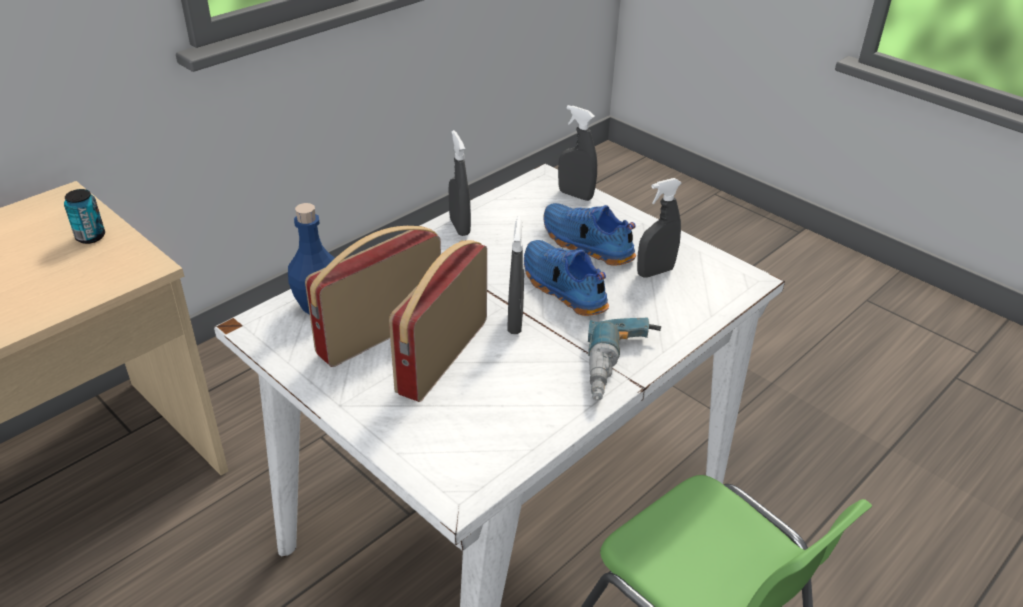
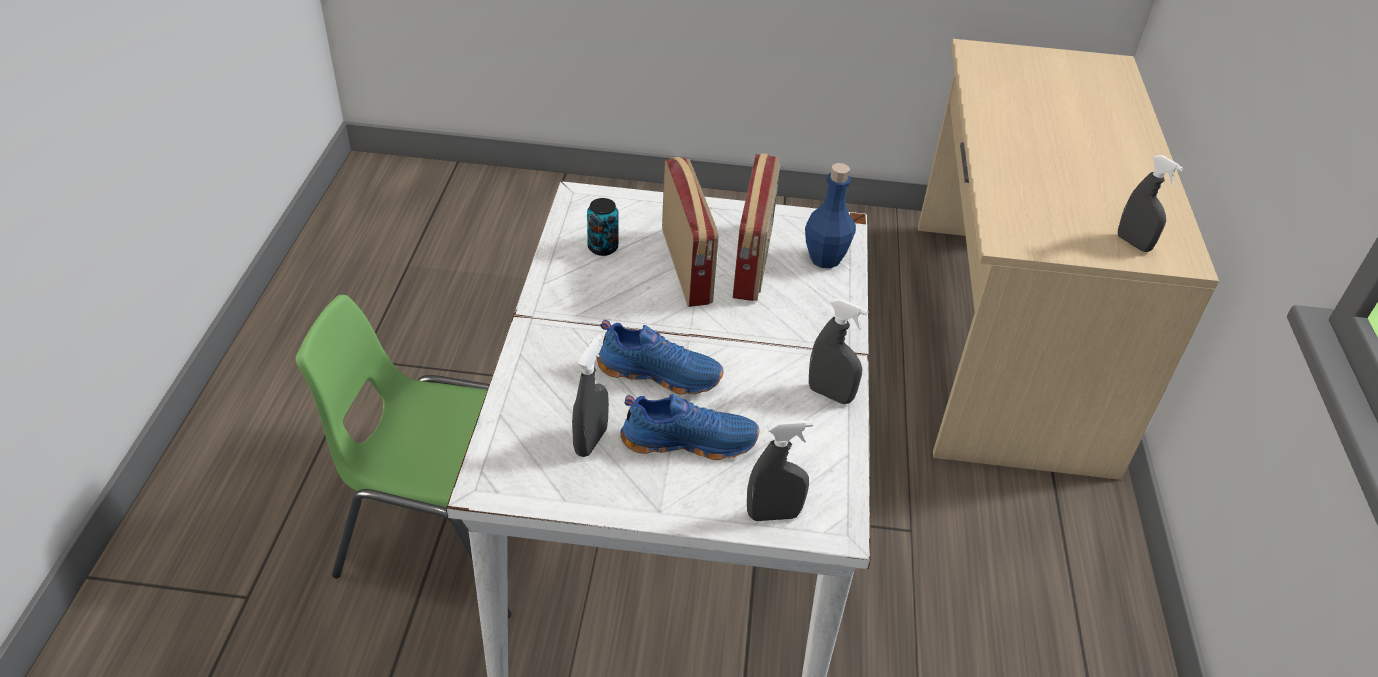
camera: 140 degrees right, 5 degrees up
(90, 237) = (1089, 242): can -> can (603, 247)
(515, 322) = (665, 319): grey spray bottle -> grey spray bottle (1133, 243)
(622, 369) = (542, 321): power drill -> none

